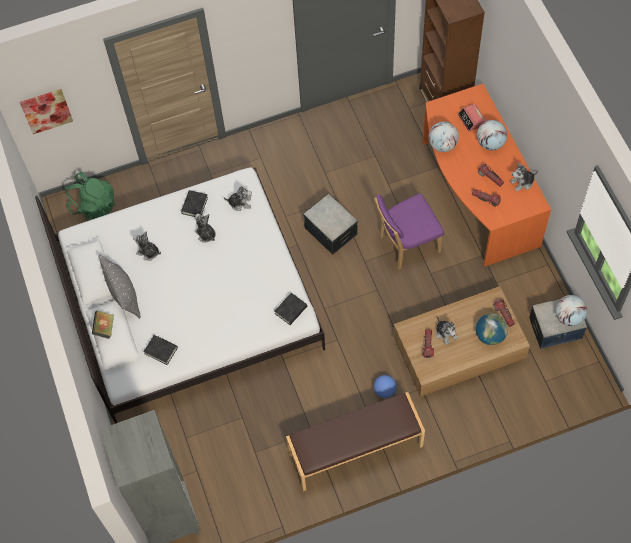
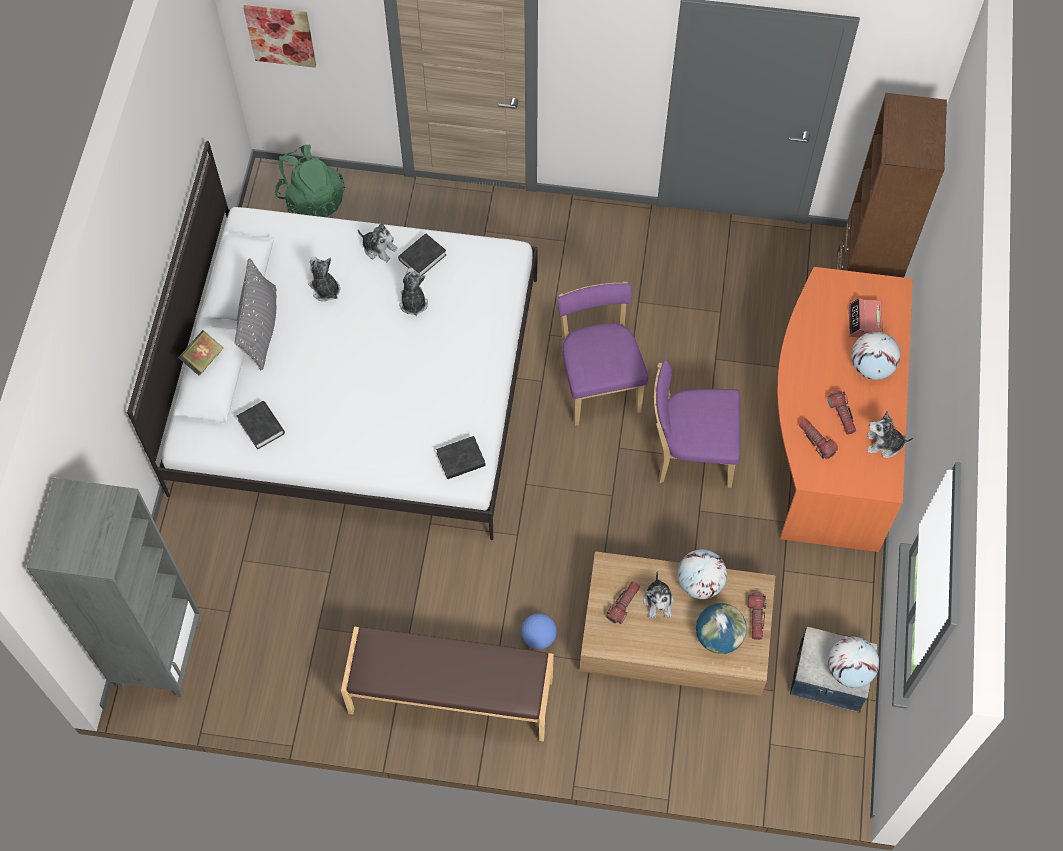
camera: 25 degrees right, 0 degrees up
(240, 203) = (483, 283): plush toy -> plush toy (379, 248)
(331, 231) = (598, 384): storage box -> purple chair
(442, 145) = (801, 337): globe -> globe (699, 583)

